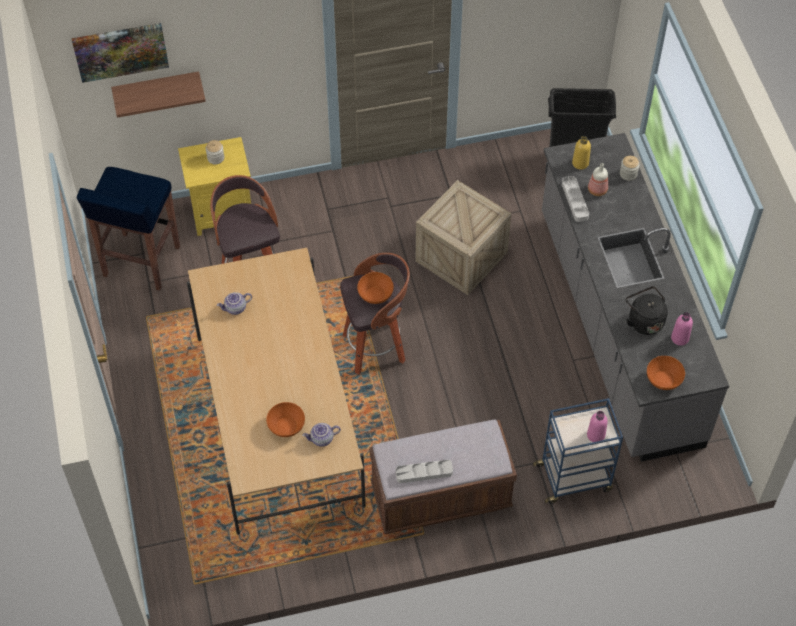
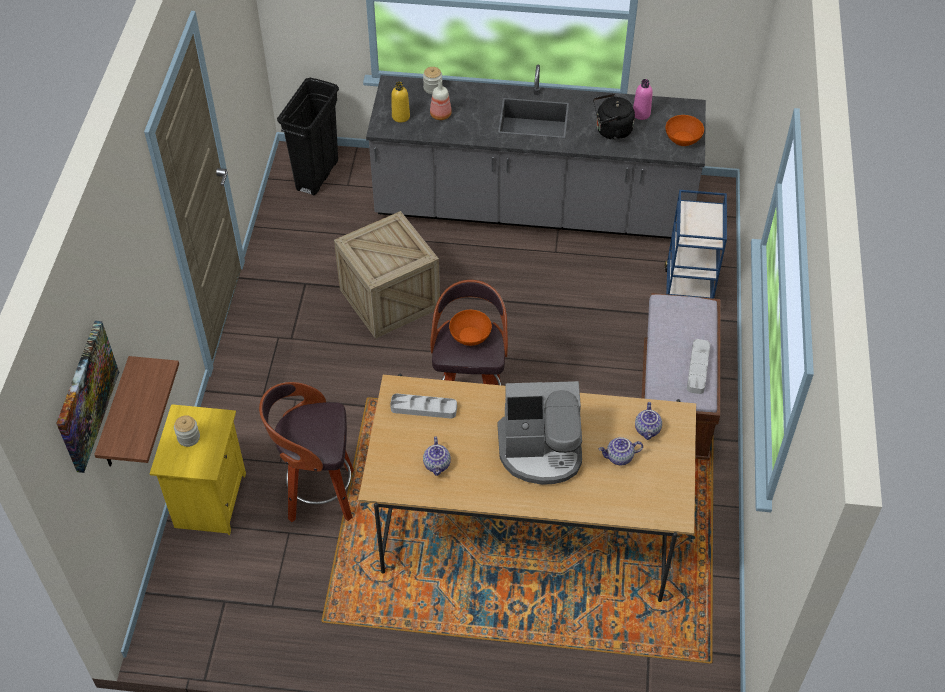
camera: 70 degrees left, 5 degrees down
(141, 262) = (237, 607): blue stool -> none
(273, 371) = (541, 451): none -> coffee machine
(286, 426) = (619, 458): orange bowl -> teapot
(575, 200) = (445, 134): grey tray -> grey tray (423, 408)
(596, 435) = (709, 217): pink bottle -> none

